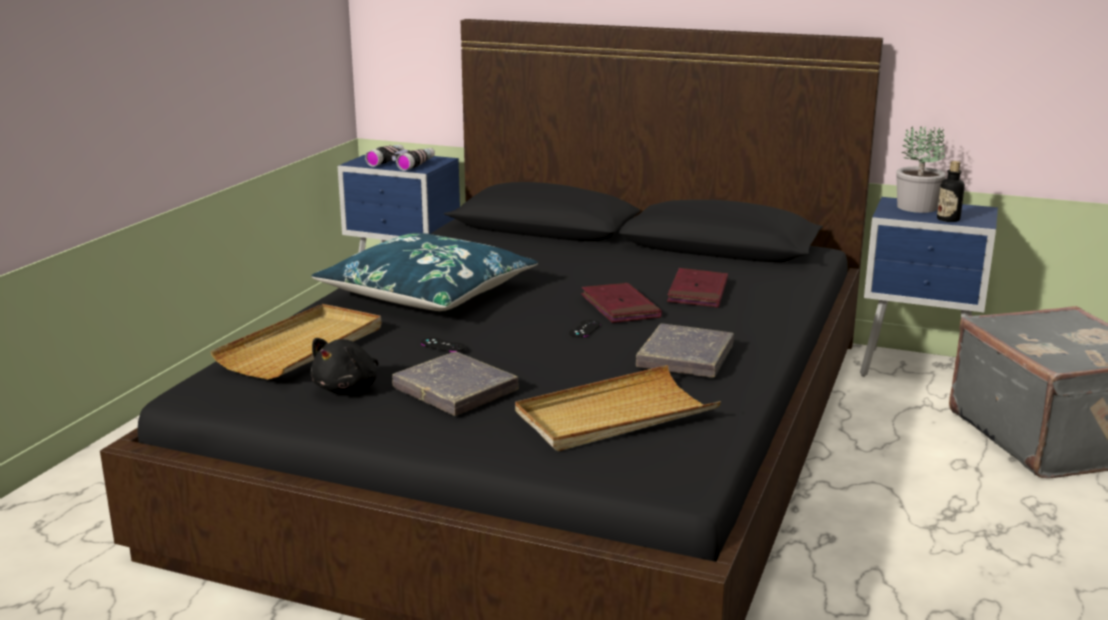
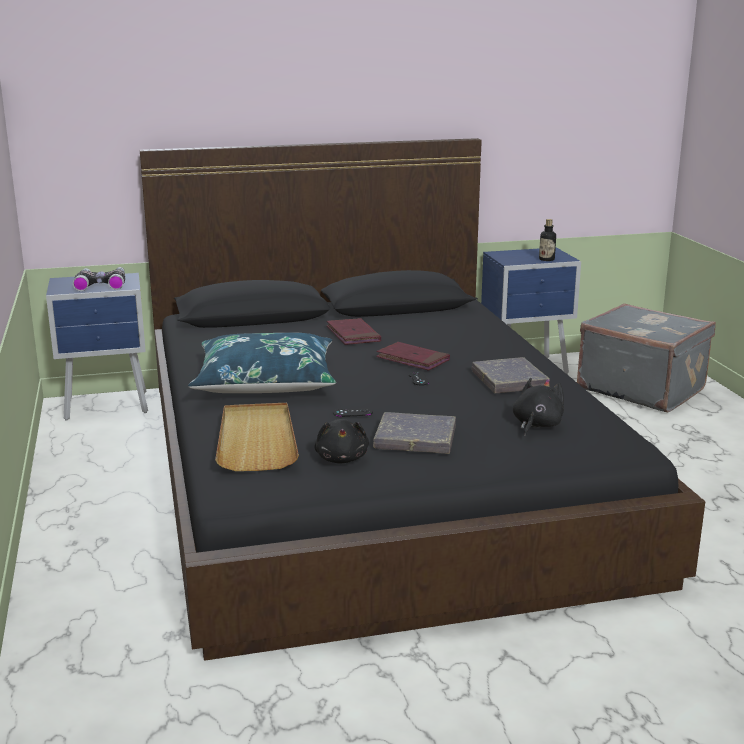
camera: 35 degrees left, 0 degrees up
(614, 415) = (536, 425): beige tray -> black plush toy
(697, 292) = (440, 339): red book -> red book (353, 335)
(917, 207) = (516, 255): potted plant -> none

